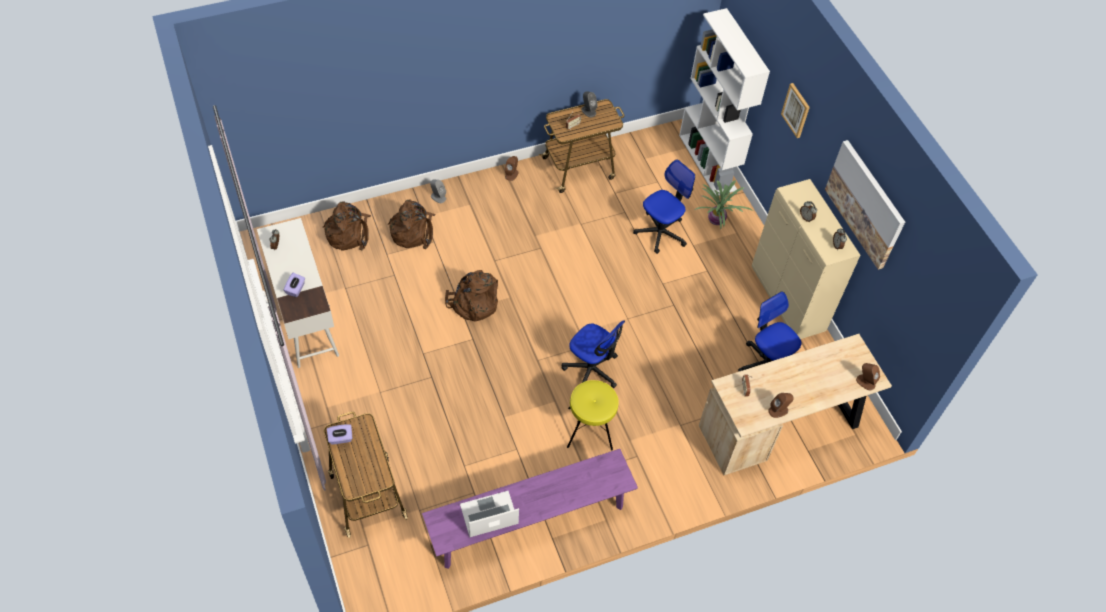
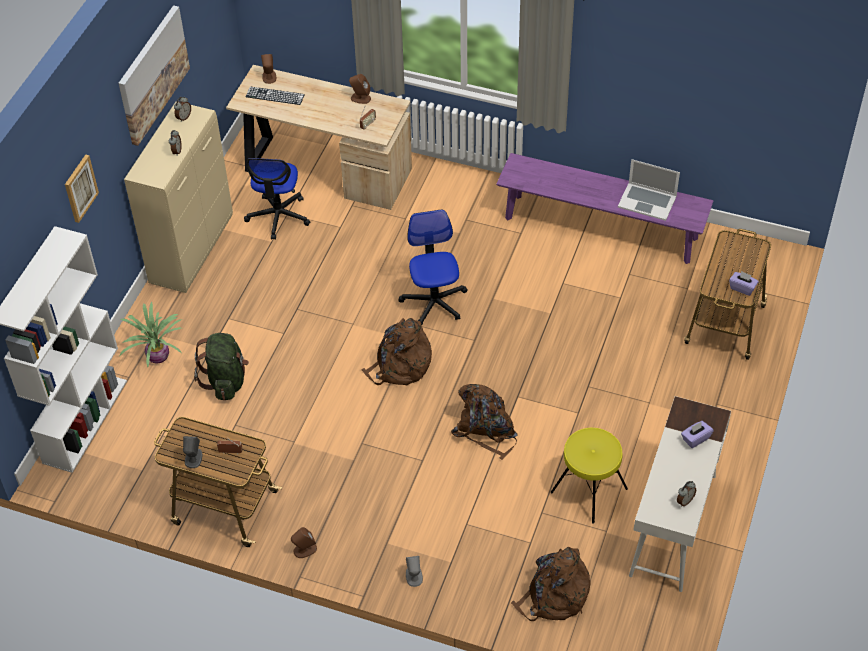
camera: 135 degrees left, 5 degrees down
(413, 231) = (479, 551): brown backpack -> brown backpack (400, 366)
(590, 429) = (483, 260): yellow stool -> yellow stool (589, 490)
(660, 232) = (226, 381): office chair -> green backpack
(839, 367) = (275, 96): none -> keyboard

